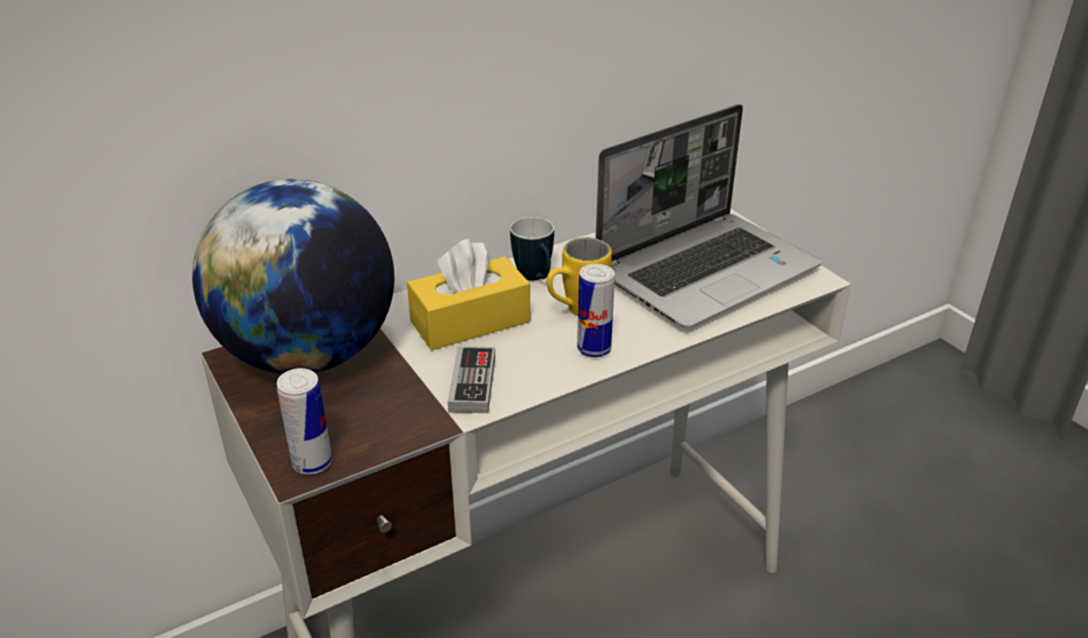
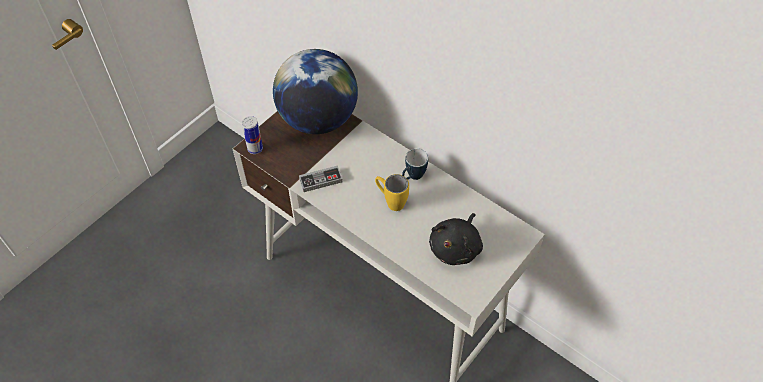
camera: 70 degrees right, 20 degrees up
(470, 321) = (365, 164): yellow tissue box -> none
(594, 349) = (363, 216): can -> none
(707, 270) = (456, 247): laptop -> black plush toy

